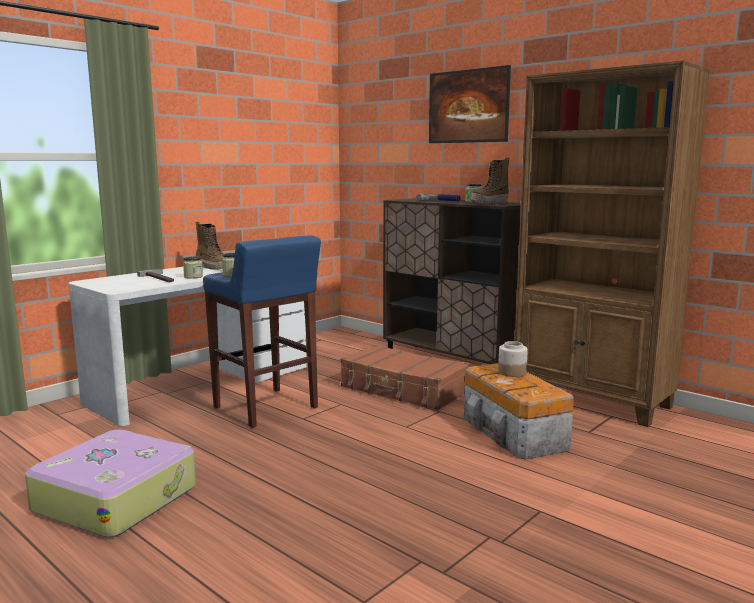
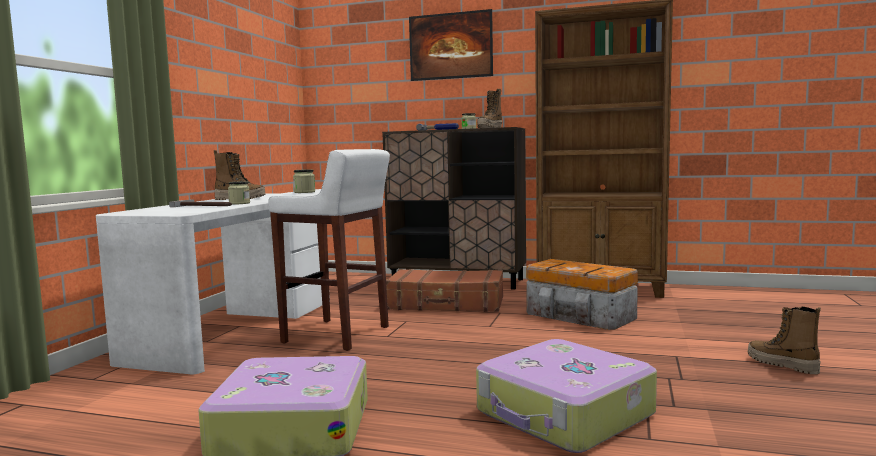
camera: 25 degrees left, 5 degrees down
(266, 408) = (338, 335): blue stool -> white stool
(329, 549) = (564, 414): none -> suitcase
(512, 372) = (569, 263): jar -> none
(646, 556) = (782, 365): none -> boot

